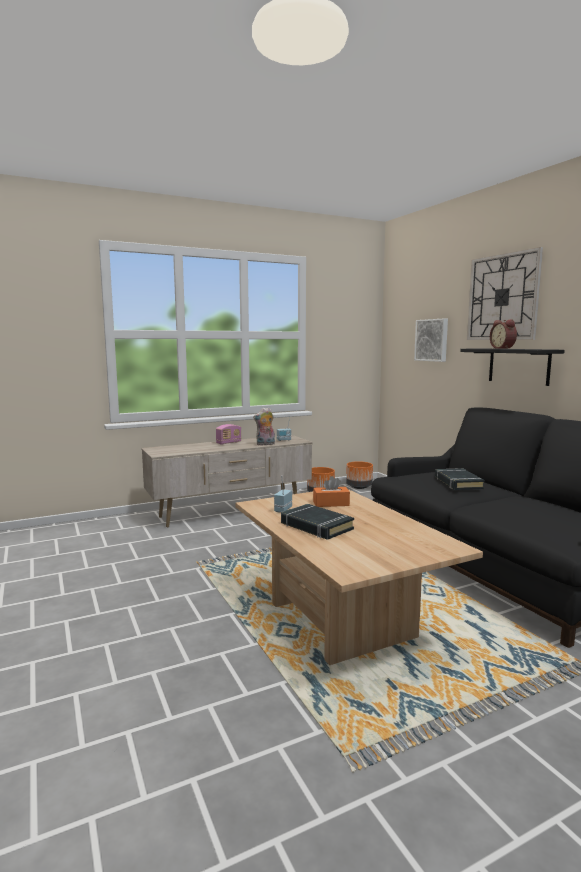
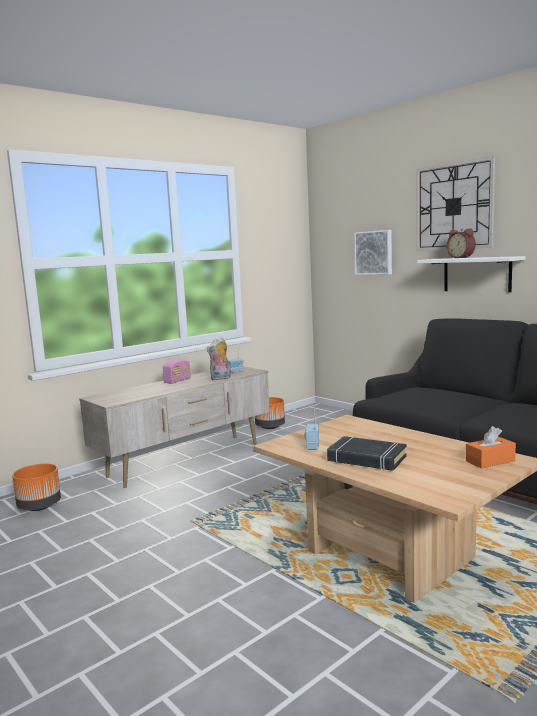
camera: 15 degrees left, 0 degrees up
(331, 503) = (354, 433): orange tissue box -> orange tissue box (490, 461)
(359, 487) = (304, 414): orange planter -> orange planter (40, 507)
(458, 483) = (448, 397): black book -> none
(518, 366) = (477, 274): black shelf -> white shelf

